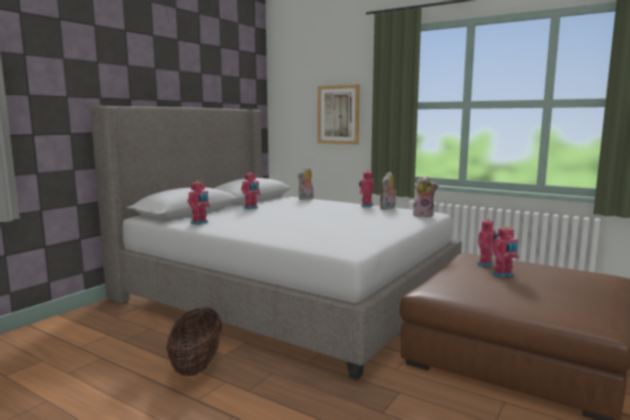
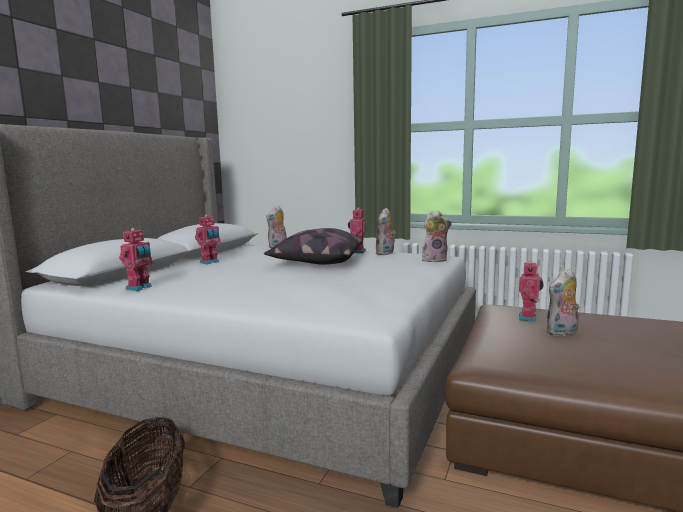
camera: 10 degrees left, 0 degrees up
(330, 212) = (316, 262): none -> pillow
(338, 114) = (310, 142): picture -> none
(503, 275) = (562, 333): toy robot -> plush toy

